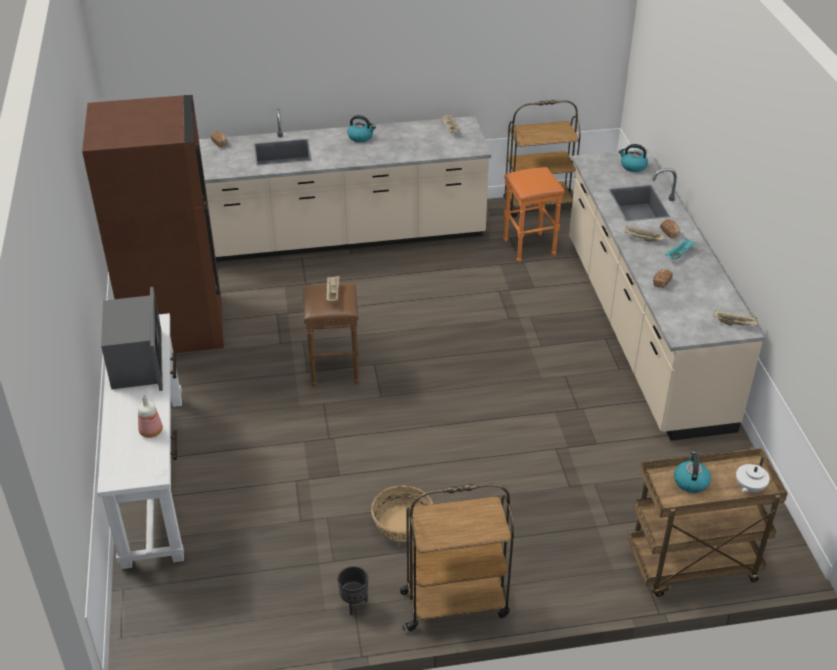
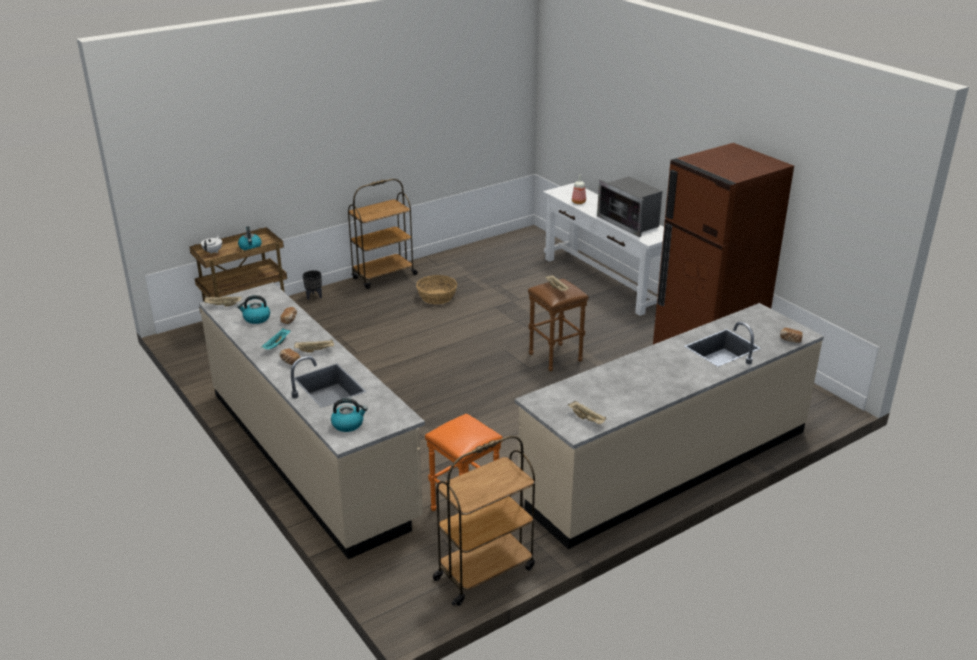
camera: 155 degrees right, 10 degrees down
(354, 604) = (439, 265): black planter -> black planter (314, 296)
(361, 137) = (668, 382): kettle -> kettle (256, 318)

